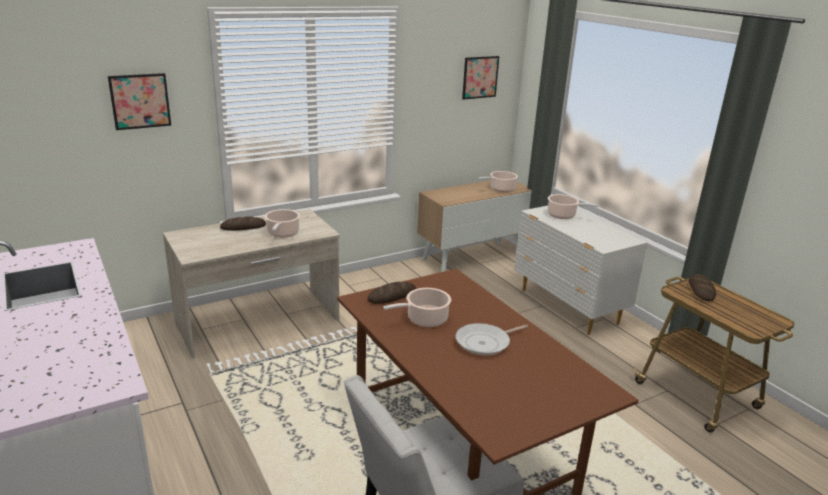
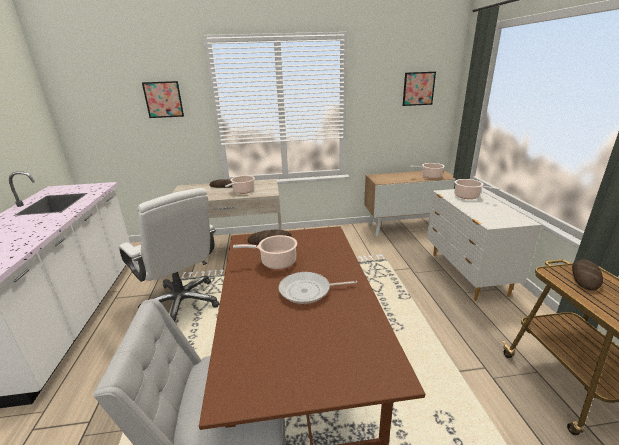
camera: 25 degrees right, 0 degrees up
(243, 403) = (182, 303): none -> white office chair

